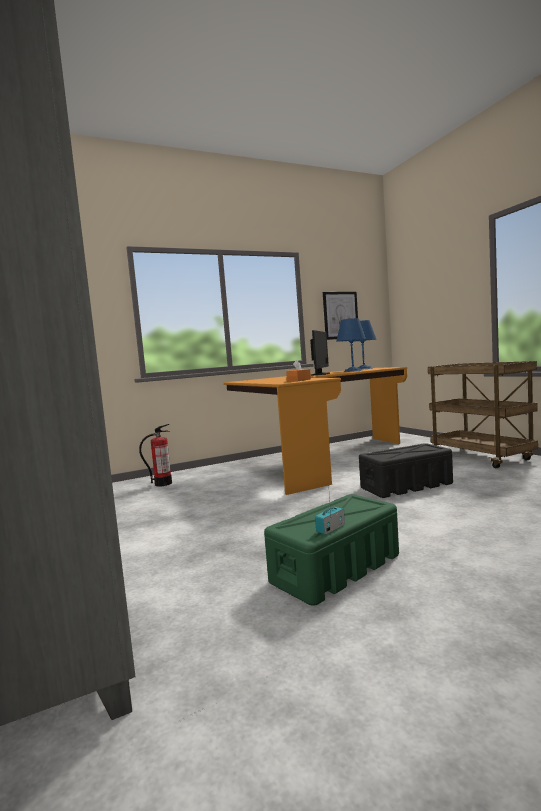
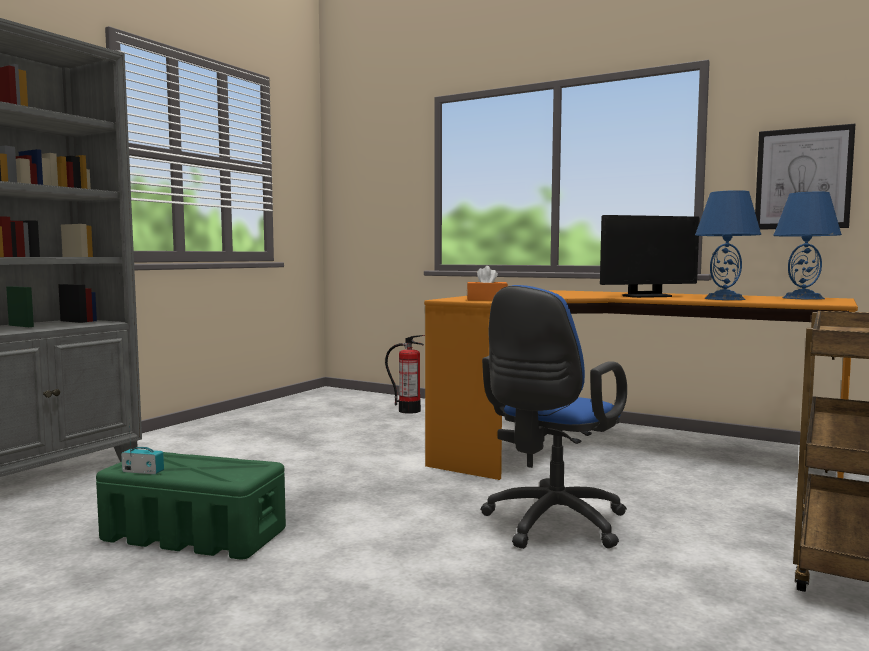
camera: 55 degrees right, 0 degrees up
(405, 486) = (550, 525): black storage box -> blue office chair

